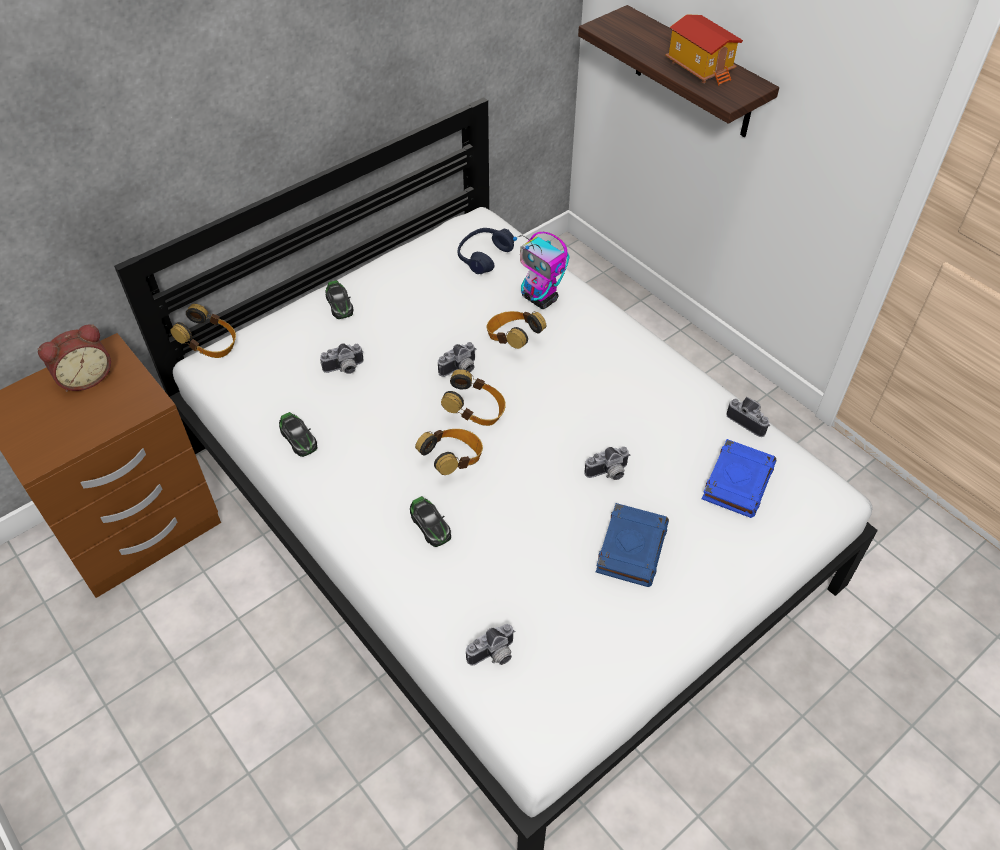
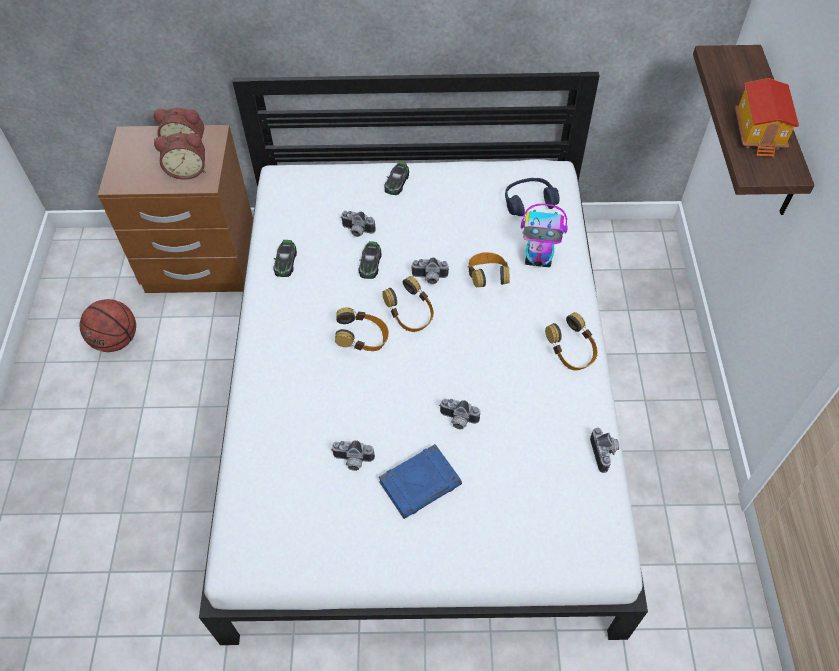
camera: 40 degrees right, 5 degrees up
(107, 669) = (116, 340): none -> basketball
(114, 401) = (187, 170): none -> alarm clock
(211, 345) = (292, 165): headphones -> headphones (571, 353)
(430, 525) = (308, 374): toy car -> toy car (370, 263)
(494, 656) = (263, 487): camera -> camera (352, 461)
(540, 299) = (539, 259): toy robot -> toy robot turned 75 degrees counterclockwise
(737, 481) = (546, 491): blue book -> none

